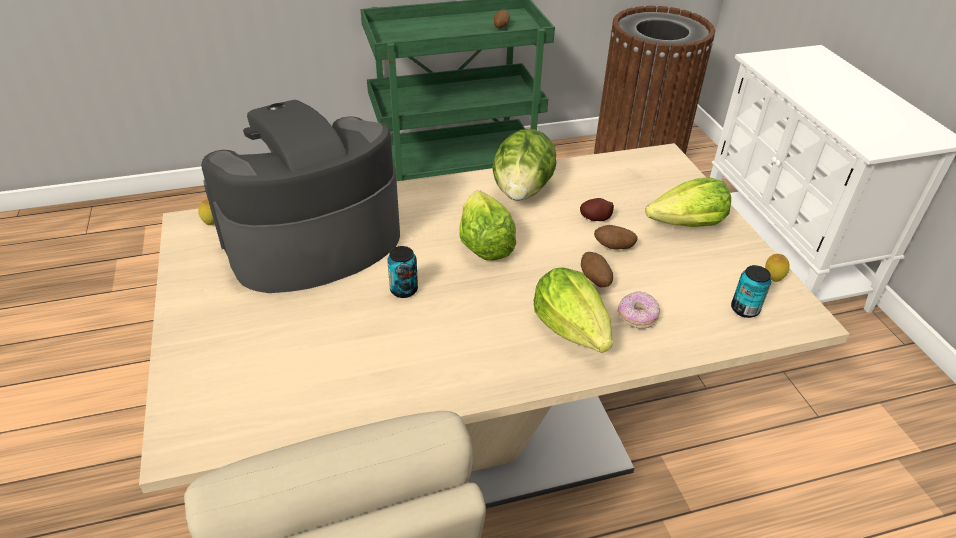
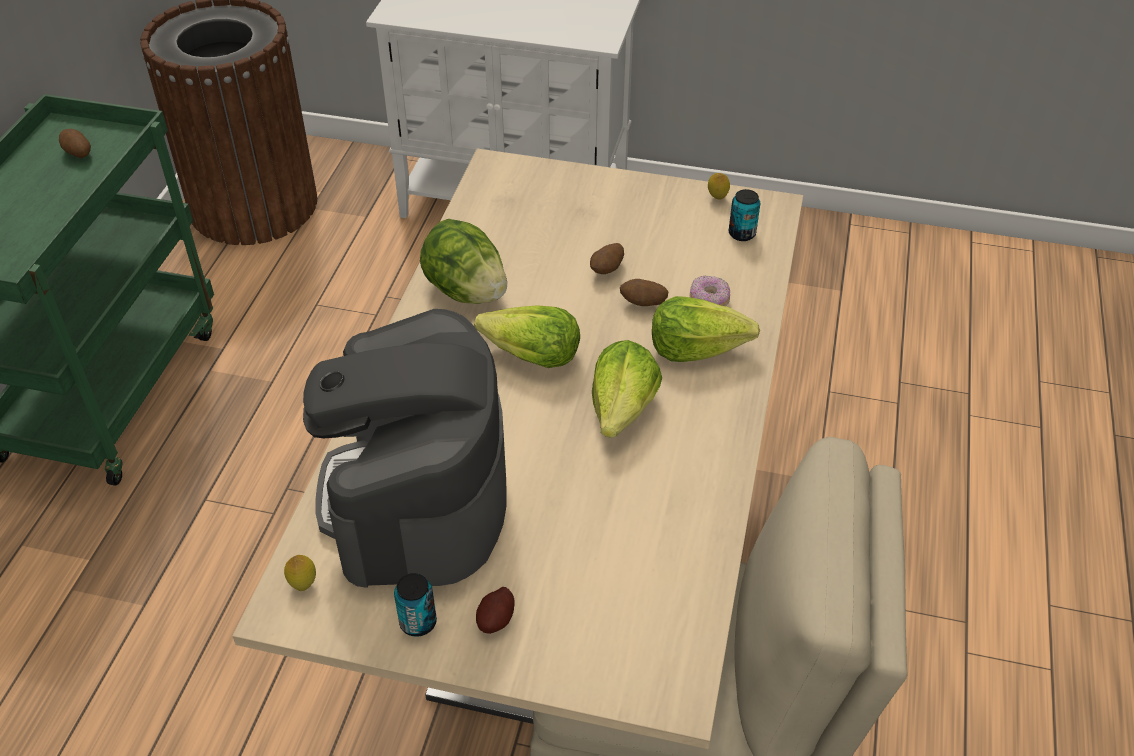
camera: 60 degrees left, 5 degrees up
(404, 290) = (561, 446): can -> can (418, 622)
(595, 218) = (554, 261): potato -> potato (495, 620)
(687, 225) = (611, 208): lettuce -> lettuce (623, 409)

